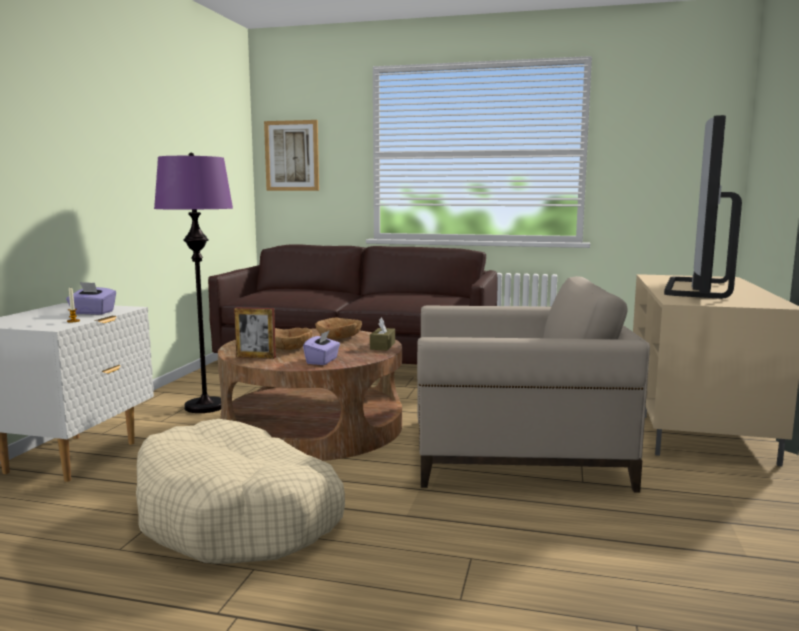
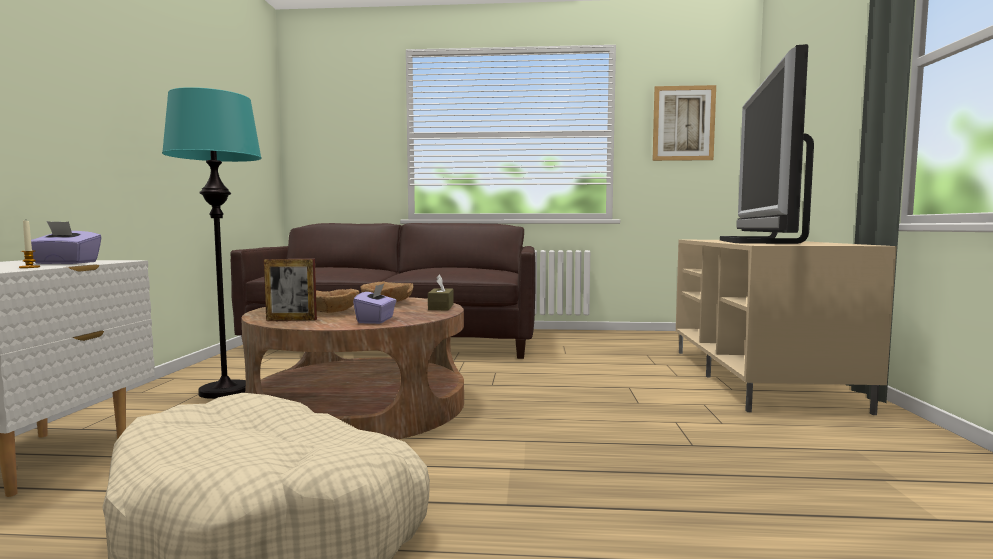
camera: 10 degrees left, 5 degrees down
(205, 406) = (224, 391): purple floor lamp -> turquoise floor lamp
(292, 156) = (322, 136): picture -> picture (683, 123)
(515, 451) = (600, 417): beige armchair -> none

